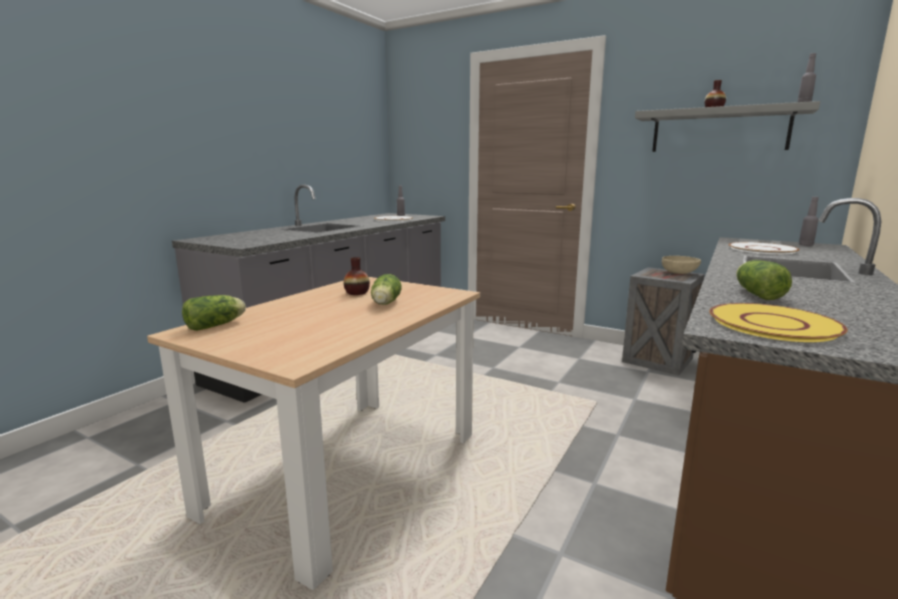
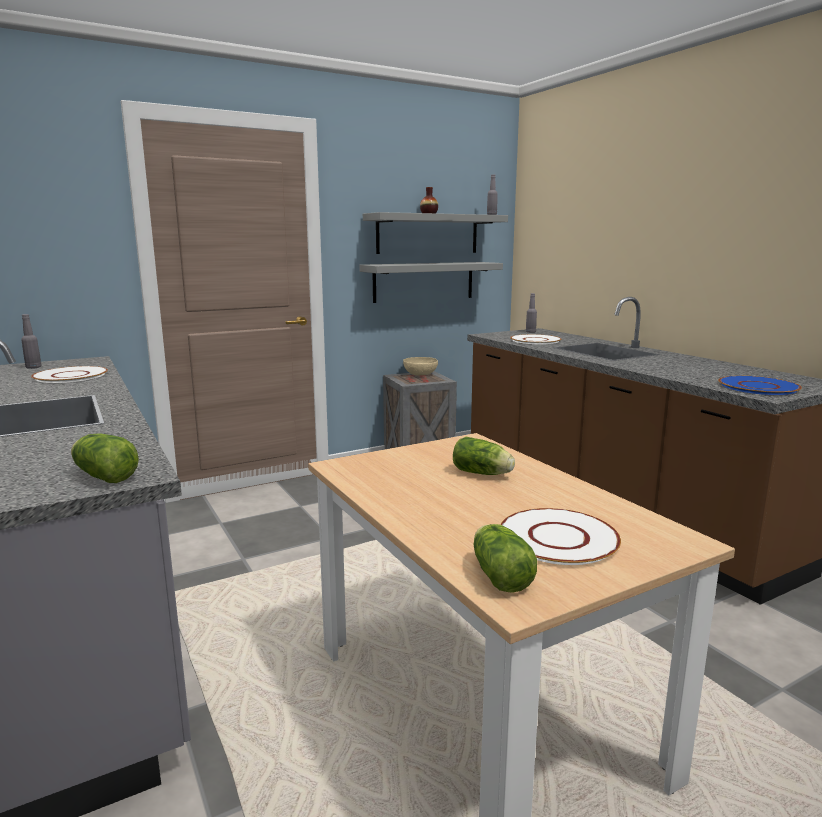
camera: 60 degrees left, 0 degrees up
(279, 331) = (557, 538): none -> white plate
(357, 293) = (411, 478): vase -> none
(707, 180) = (424, 281): none -> grey shelf
(756, 294) = (681, 372): lettuce -> lettuce (103, 475)
(773, 324) = (758, 387): yellow plate -> blue plate

